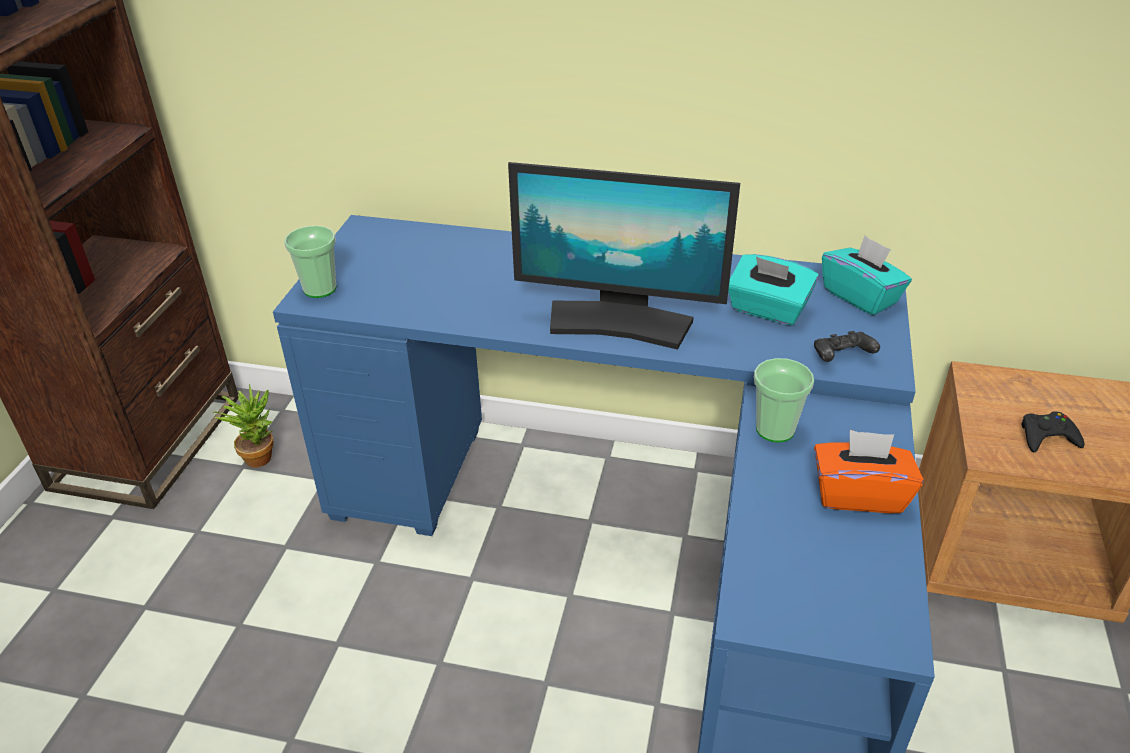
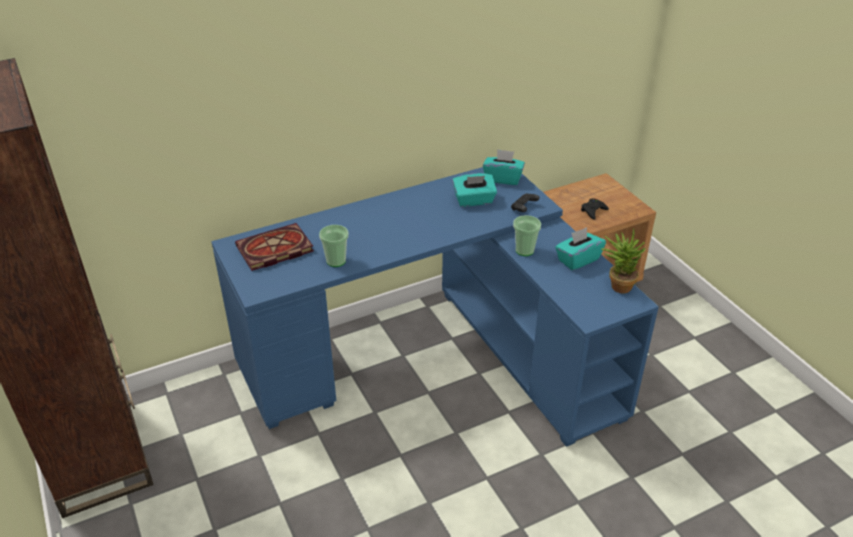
camera: 40 degrees left, 0 degrees up
(259, 454) = (183, 422): potted plant -> potted plant (617, 285)
(320, 289) = (254, 285): cup -> cup (336, 261)
(401, 256) = (273, 250): none -> book
(619, 323) = (420, 234): monitor -> none
(858, 494) = (578, 259): orange tissue box -> turquoise tissue box

